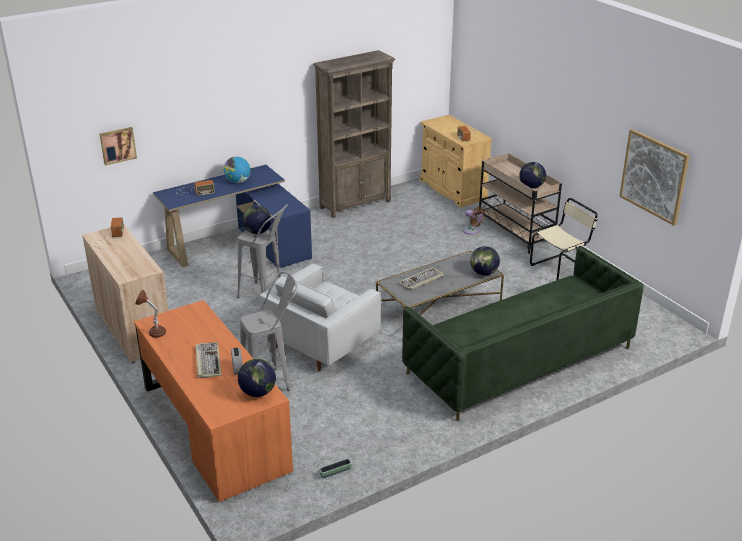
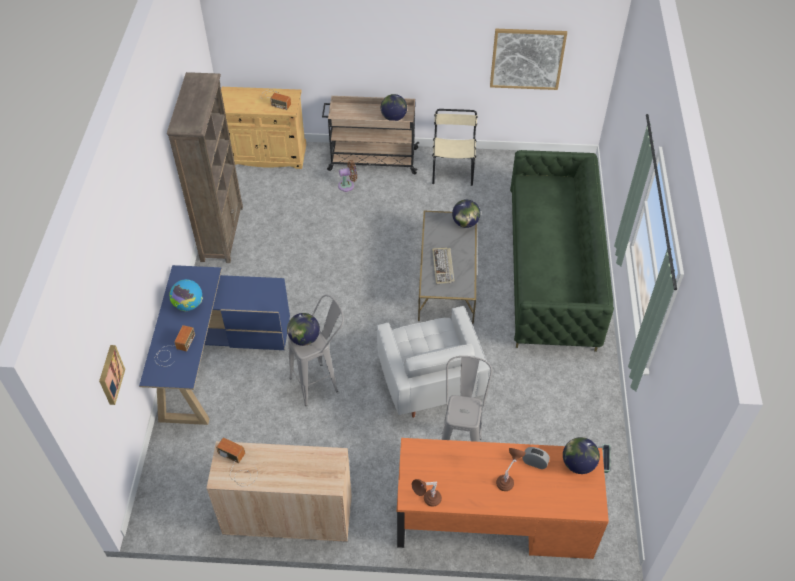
camera: 55 degrees left, 20 degrees up
(207, 361) = (507, 479): keyboard -> brown table lamp

